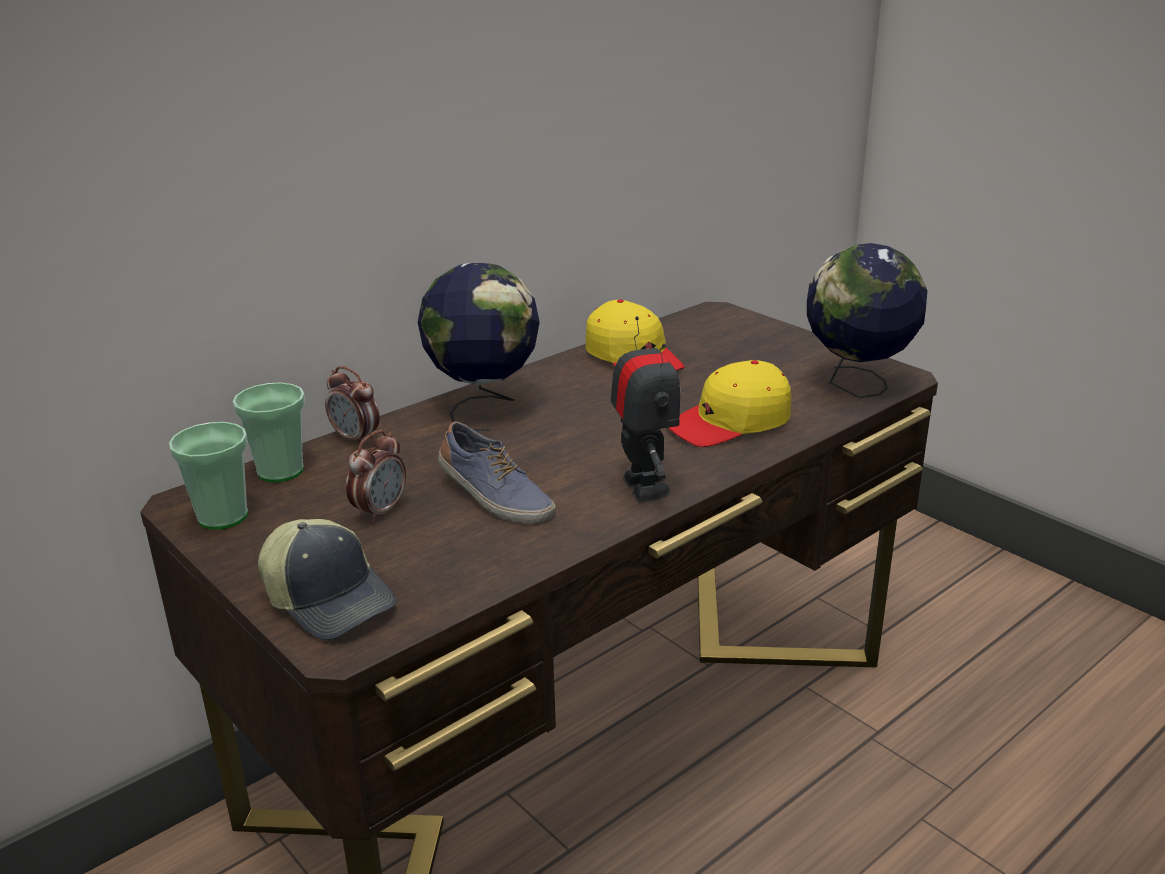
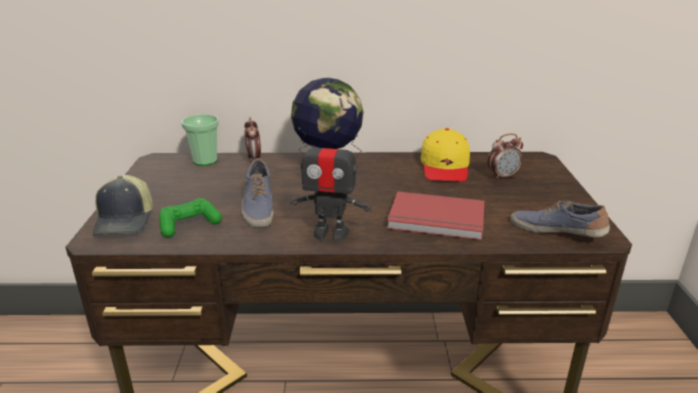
camera: 40 degrees right, 0 degrees up
(223, 516) = (156, 170): cup -> none
(380, 511) = (206, 193): alarm clock -> alarm clock (502, 176)
(442, 560) = (189, 225): none -> green game controller
(644, 487) = (330, 233): toy robot -> toy robot turned 75 degrees clockwise
(730, 422) = (436, 220): yellow cap -> red book
(857, 386) = (556, 231): globe -> shoe

